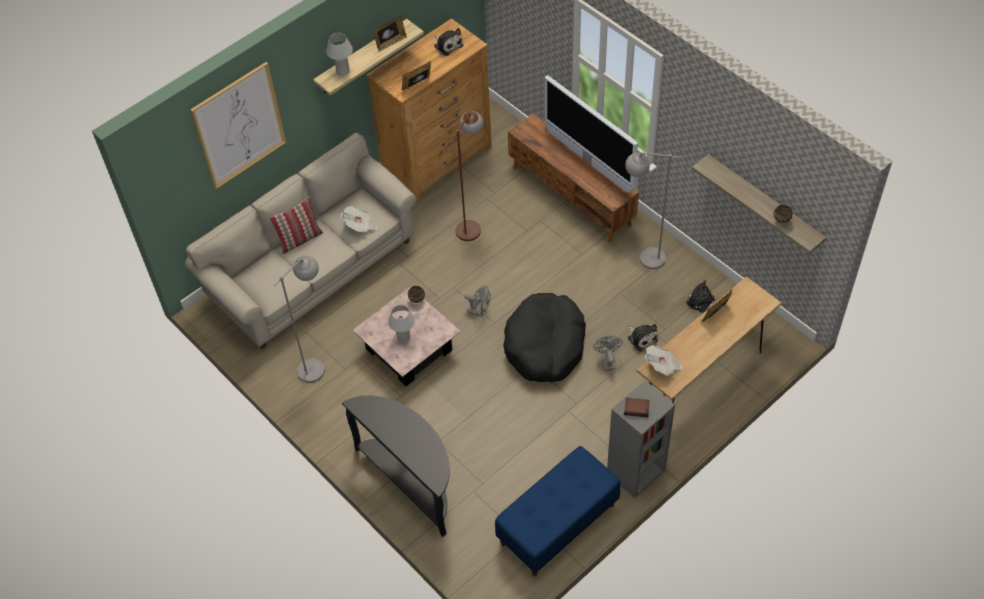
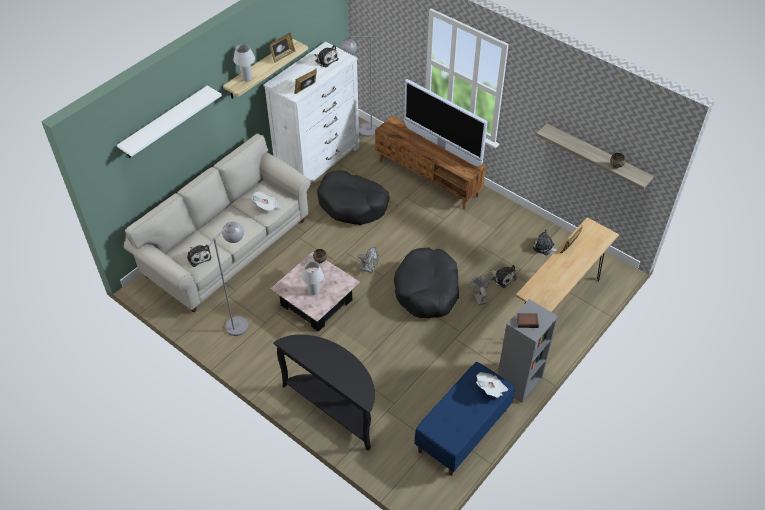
camera: 10 degrees left, 5 degrees down
(239, 125) = (165, 122): picture -> white shelf
(271, 284) = (198, 257): none -> plush toy
(299, 239) = (218, 221): pillow -> none
(437, 160) = (318, 160): brown dresser -> white dresser
(472, 224) = (353, 204): brown floor lamp -> black dog bed
(643, 258) = (492, 218): grey floor lamp -> grey floor lamp (360, 130)
(663, 366) = (536, 290): newspaper -> newspaper (491, 389)

